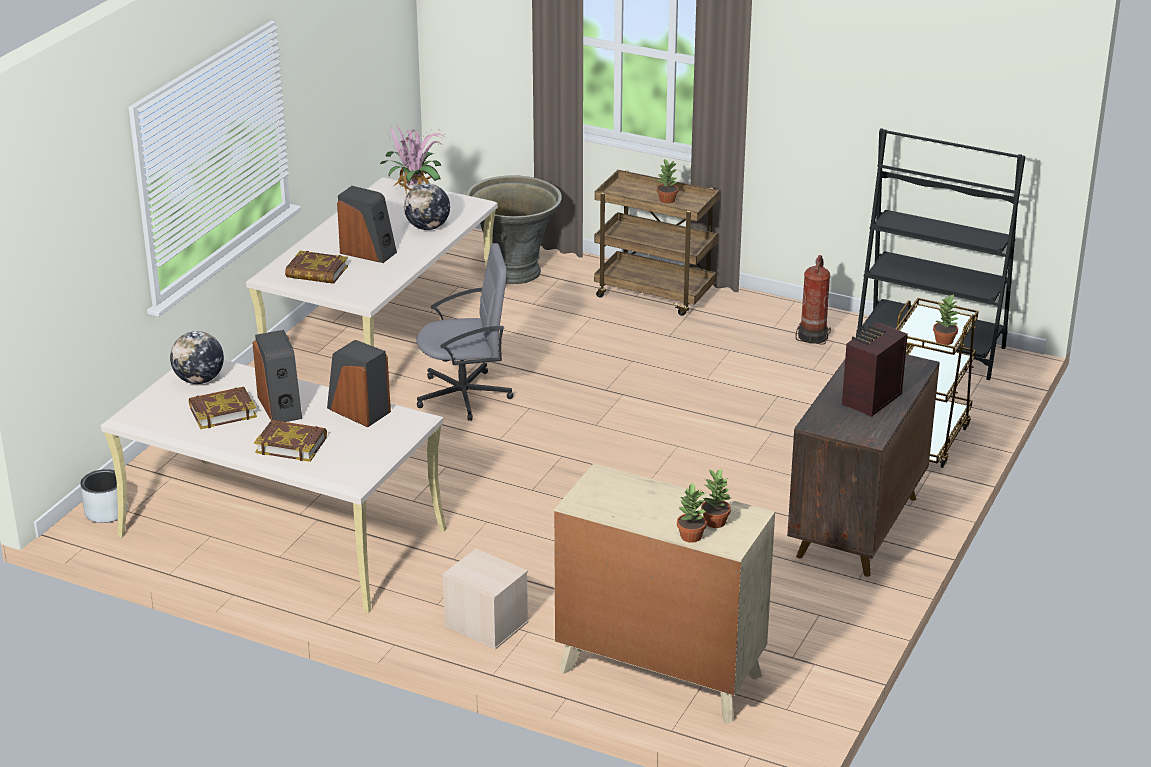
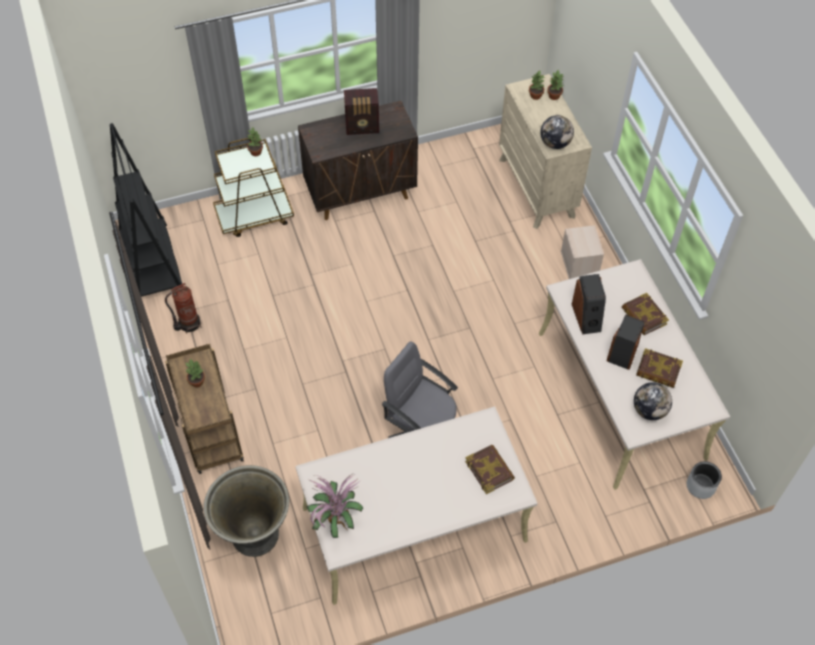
camera: 135 degrees left, 25 degrees up
(368, 252) = (437, 468): speaker -> none
(427, 227) = (373, 466): globe -> globe (555, 143)

